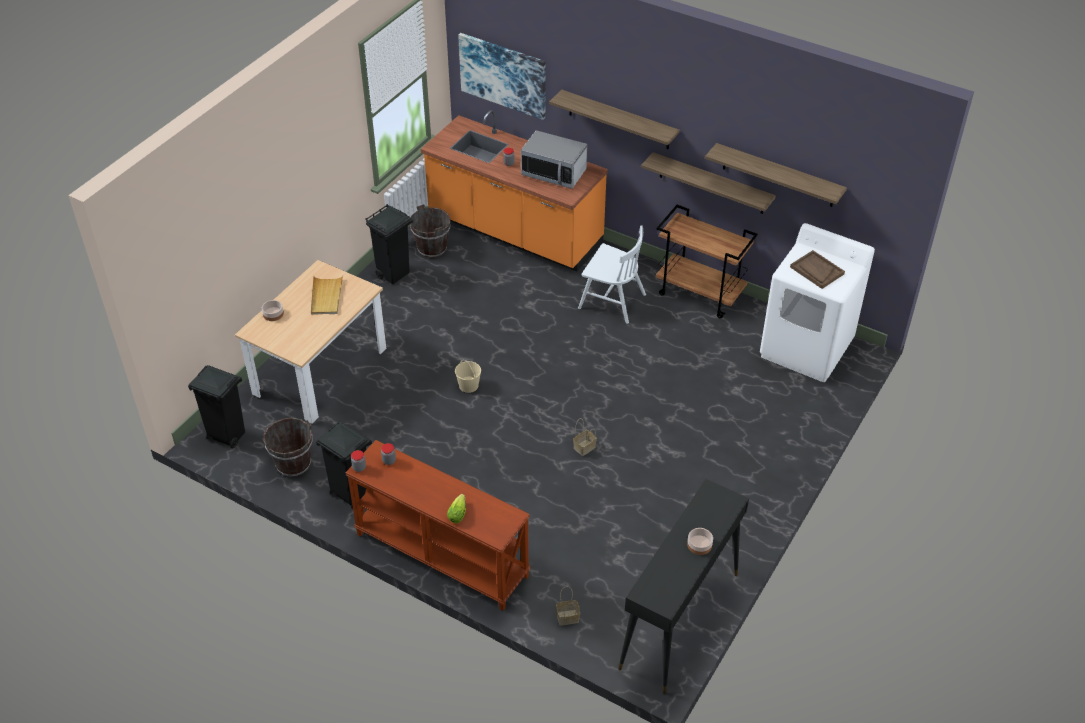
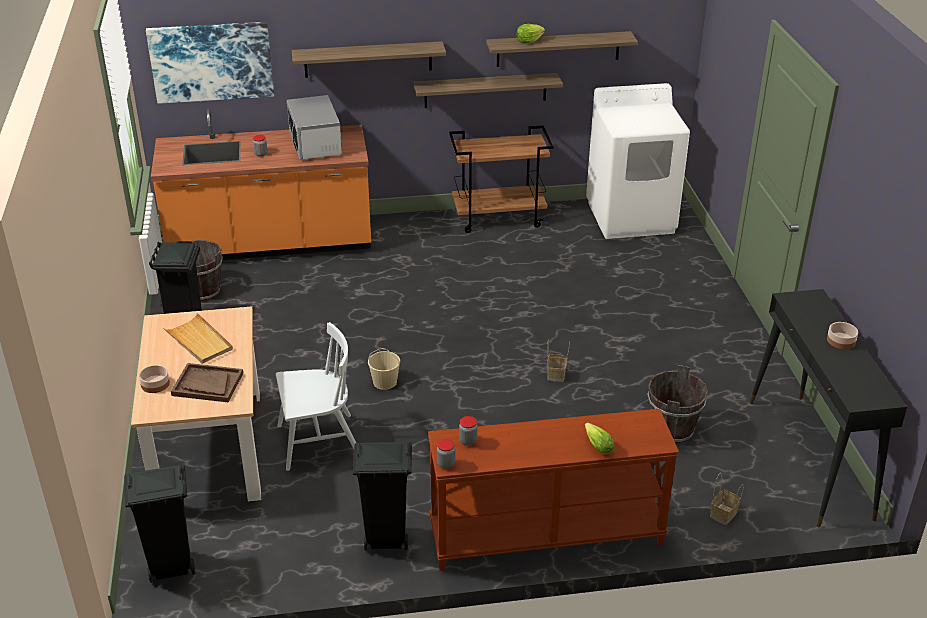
camera: 40 degrees left, 10 degrees down
(293, 464) = (285, 548): brown bucket -> brown bucket (672, 430)
(554, 173) = (316, 145): microwave -> microwave turned 90 degrees clockwise
(611, 301) = (431, 256): white chair -> white chair (318, 442)
(746, 160) = (529, 41): none -> lettuce
(816, 270) = (641, 119): brown tray -> brown tray (207, 384)

